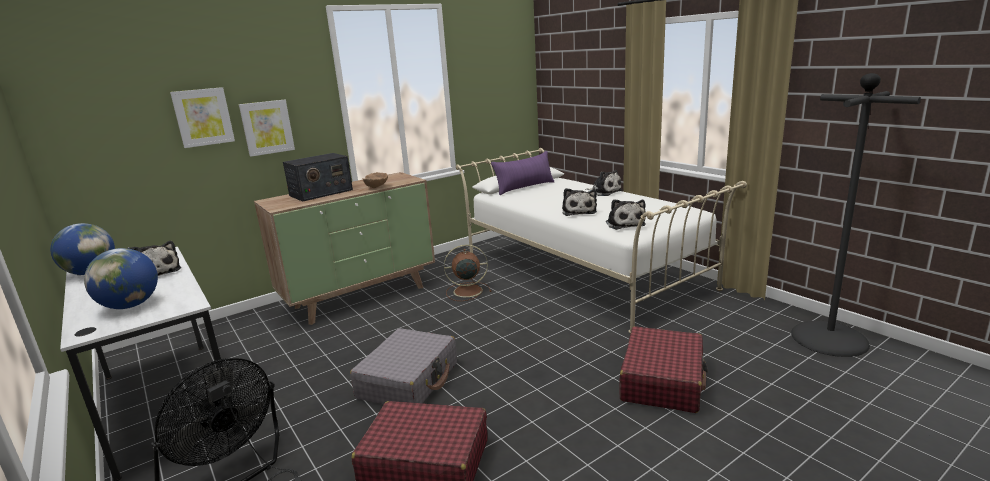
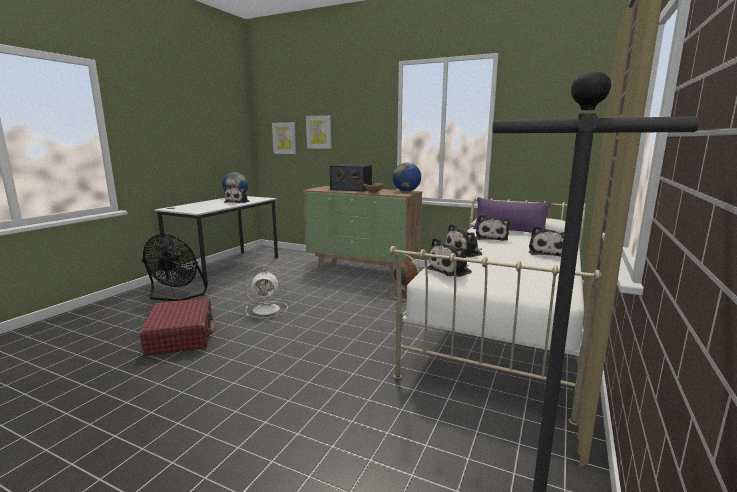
camera: 60 degrees right, 5 degrees down
(130, 305) = (197, 207): globe -> globe (406, 191)
(267, 127) = (349, 143): picture -> picture (284, 138)
(409, 380) = (268, 309): grey suitcase -> white fan
(541, 196) = (491, 238): none -> plush toy
(662, 381) = (316, 409): red suitcase -> none

